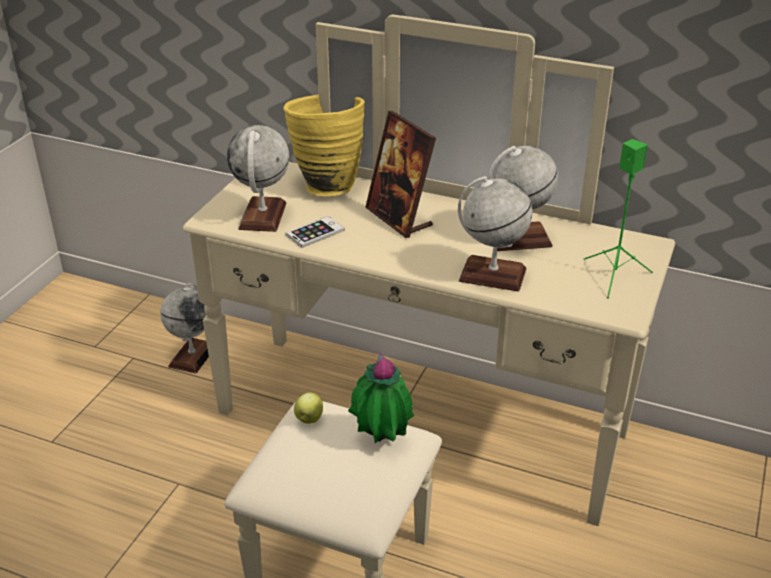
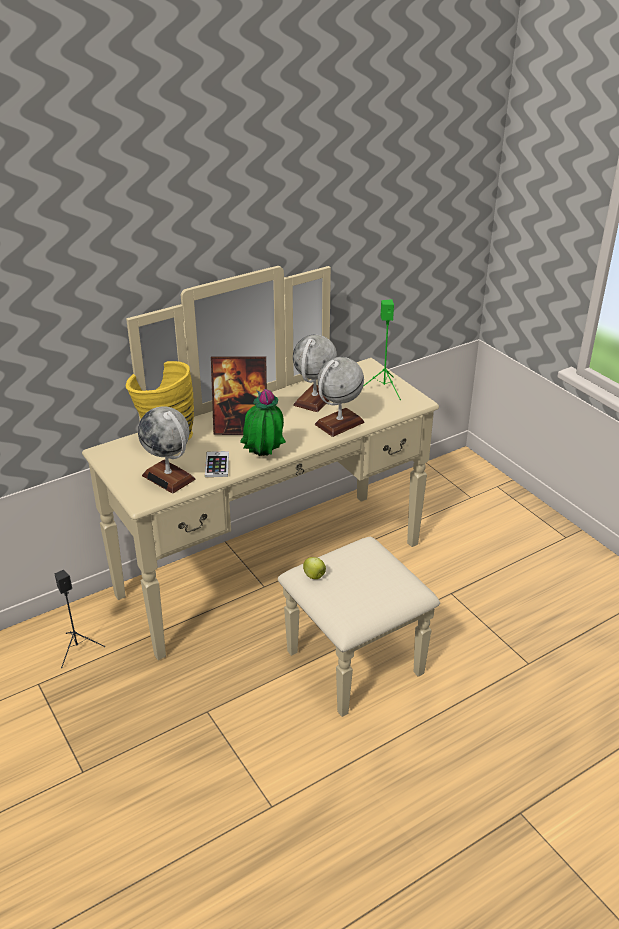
camera: 55 degrees left, 0 degrees up
(192, 356) = (78, 648): globe -> black speaker
(381, 441) = (363, 556): potted plant -> potted plant (264, 457)

